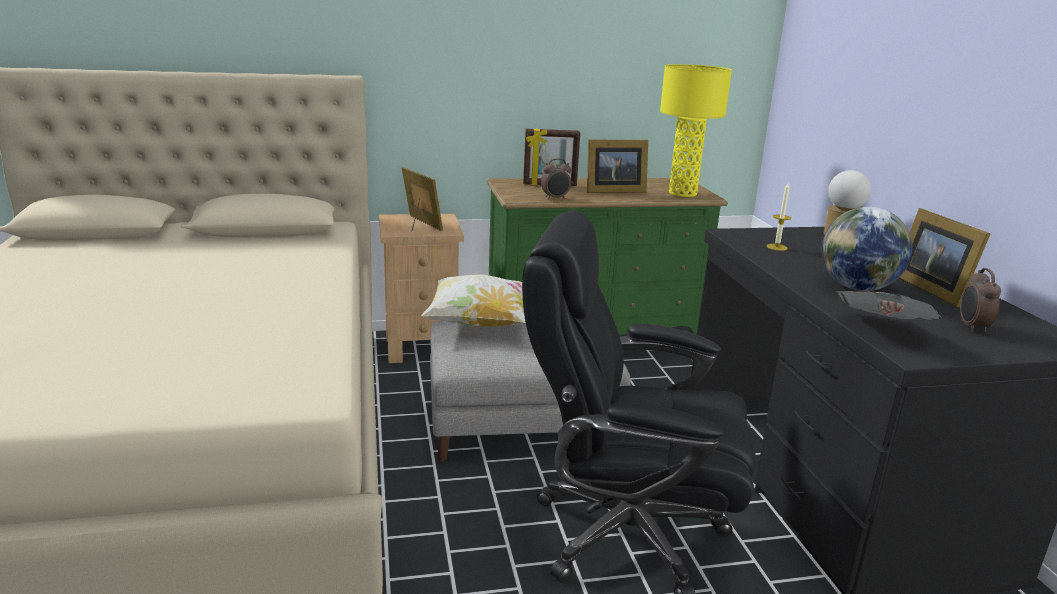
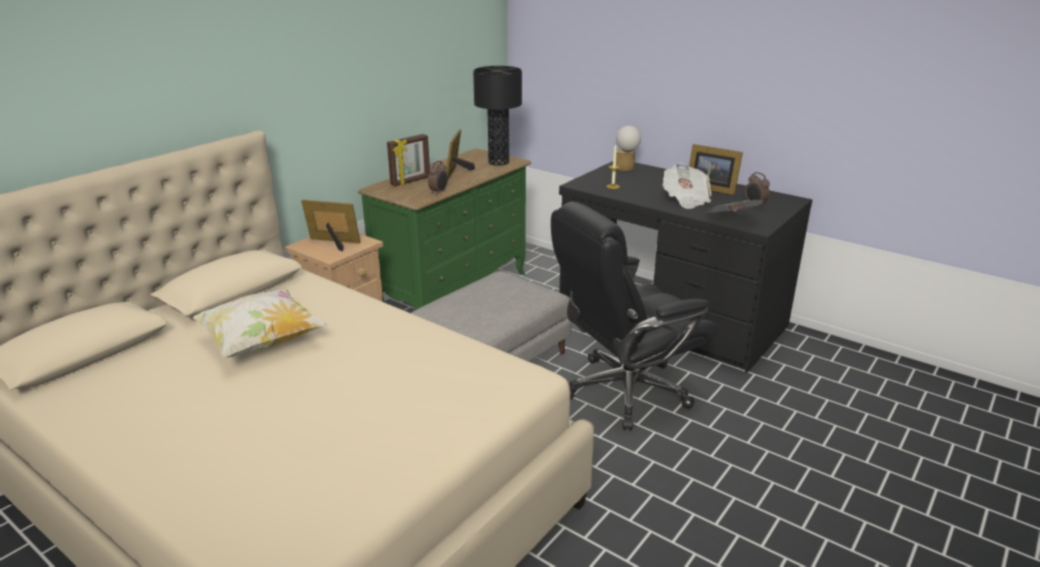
camera: 40 degrees left, 5 degrees up
(480, 324) = (448, 302): pillow -> pillow (262, 343)
(612, 190) = (457, 173): picture frame -> picture frame turned 150 degrees clockwise
(683, 193) = (499, 162): yellow table lamp -> black table lamp
(857, 288) = (685, 199): globe -> newspaper

